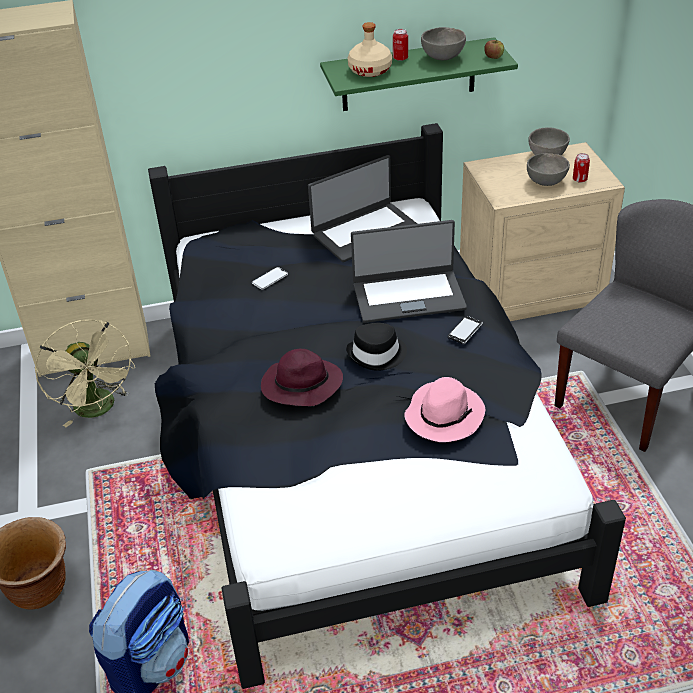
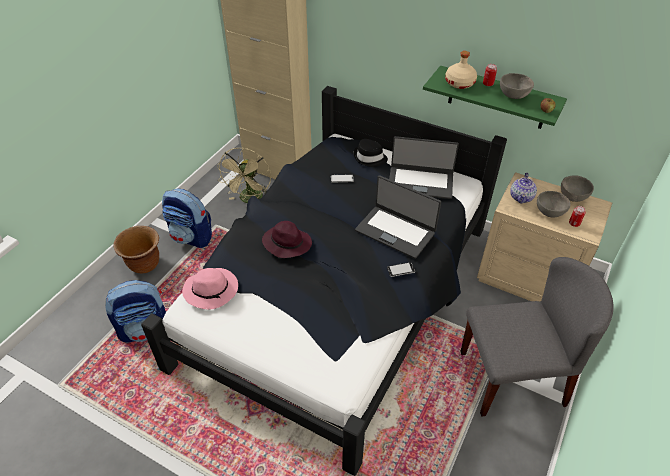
camera: 40 degrees right, 5 degrees up
(69, 508) = (191, 237): none -> backpack
(377, 354) = (340, 252): black hat -> black hat (369, 158)
(444, 415) = (332, 307): pink hat -> pink hat (212, 290)
(502, 182) = (521, 197): none -> teapot

